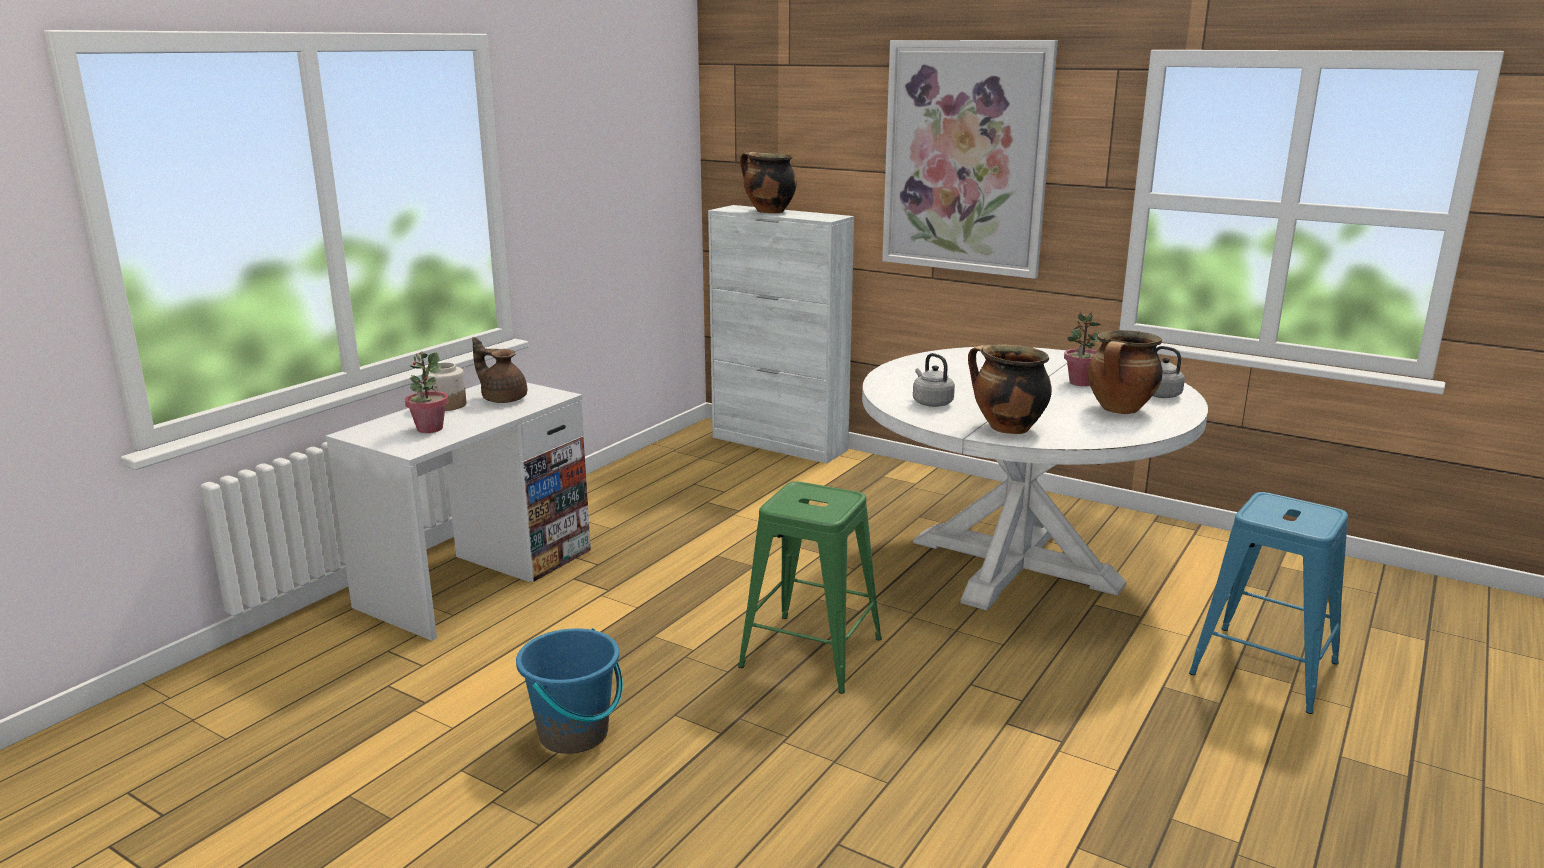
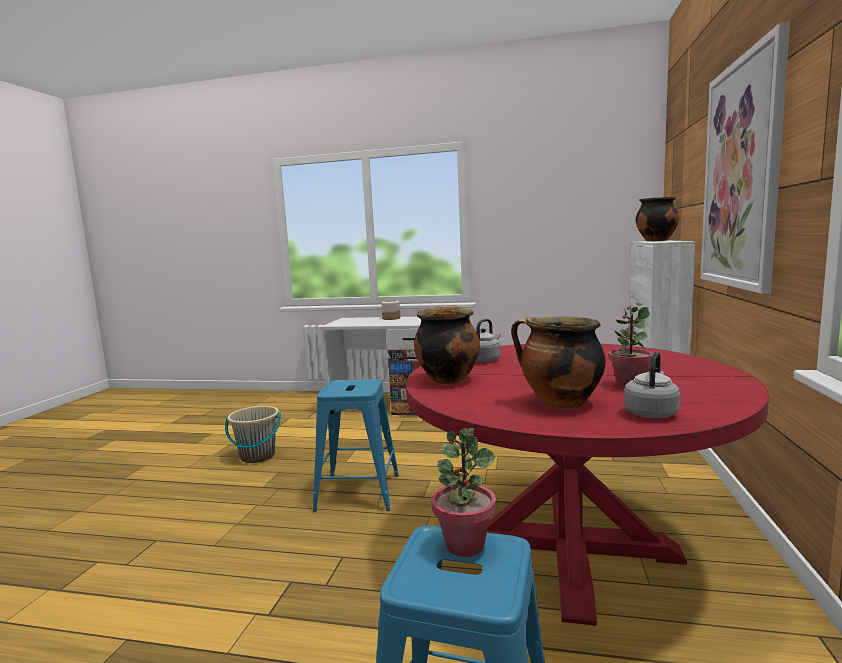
camera: 70 degrees right, 10 degrees down
(429, 428) = (358, 322): potted plant -> potted plant (465, 545)
(503, 399) = (408, 320): brown teapot -> none
(574, 734) = (257, 456): blue bucket -> beige bucket
(812, 652) = (358, 492): green stool -> blue stool
(1015, 562) = (569, 547): white dining table -> red dining table

